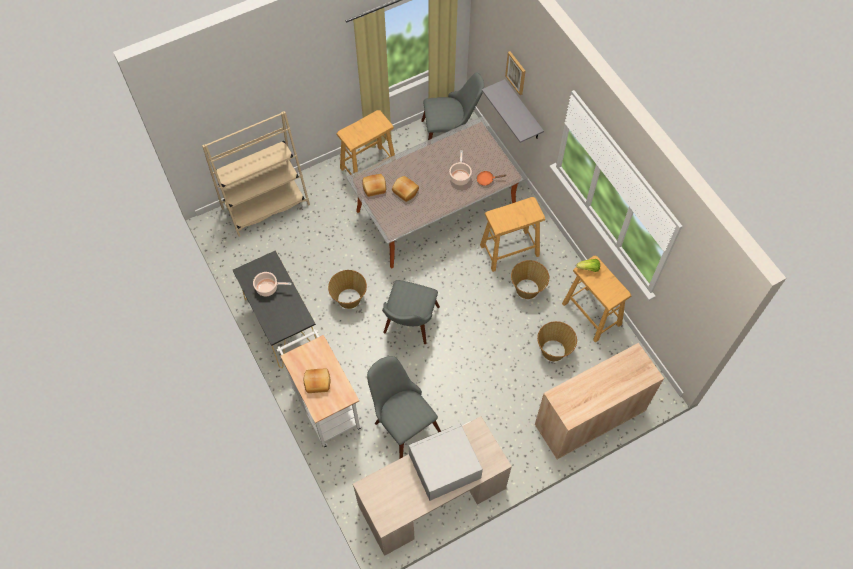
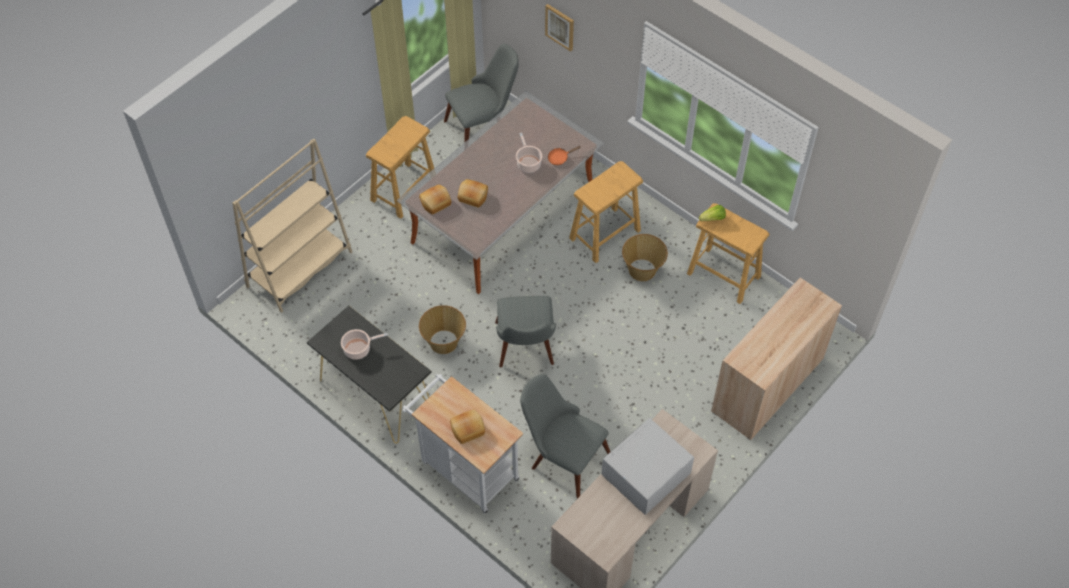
camera: 20 degrees left, 5 degrees down
(523, 111) = (576, 69): grey shelf -> none
(553, 350) = (699, 326): basket -> none

